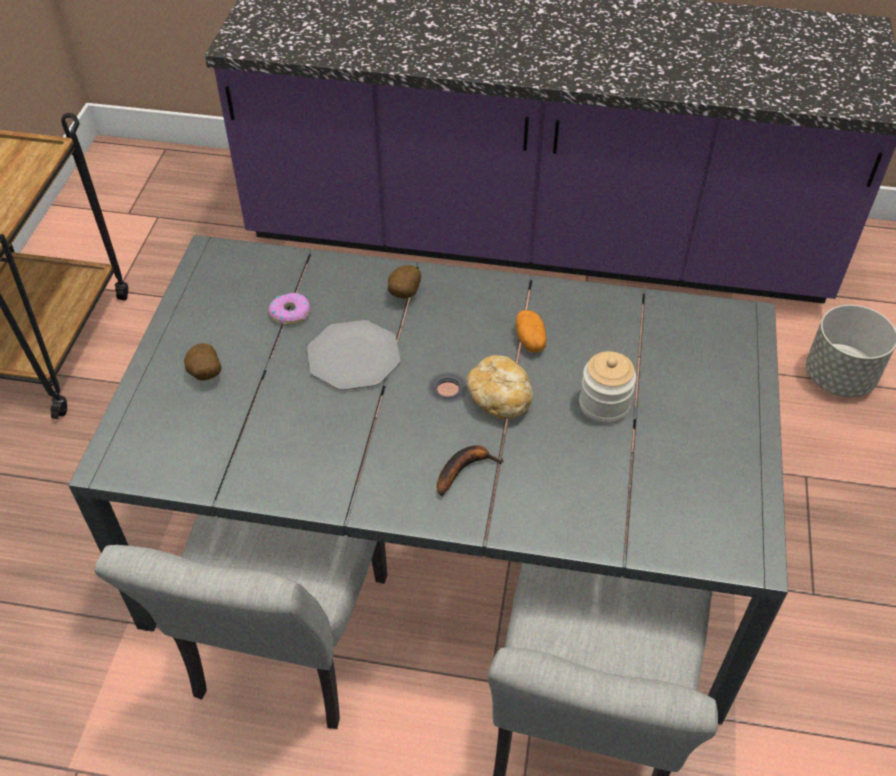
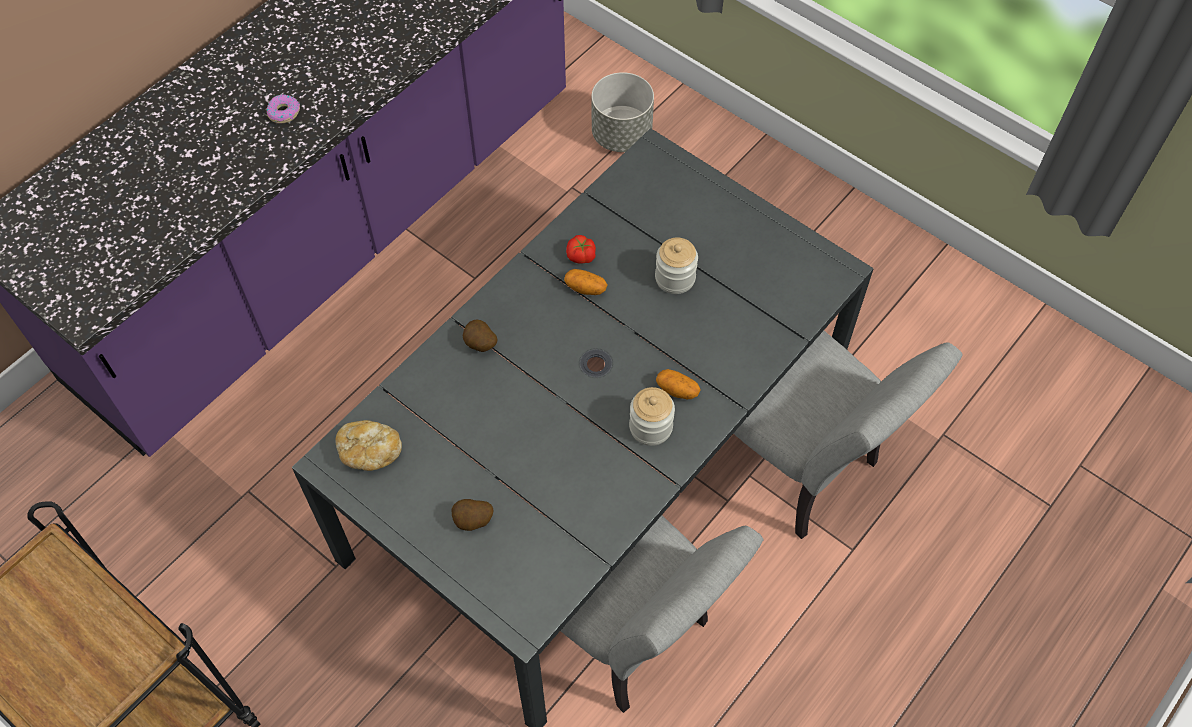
camera: 60 degrees left, 10 degrees up
(290, 313) = (445, 433): donut -> donut (284, 112)
(353, 357) = (524, 410): plate -> none
(402, 466) = (650, 427): none -> jar
(464, 469) = (677, 390): banana -> potato
(500, 398) = (628, 336): bread -> bread (369, 452)
(565, 320) = (581, 256): none -> tomato

